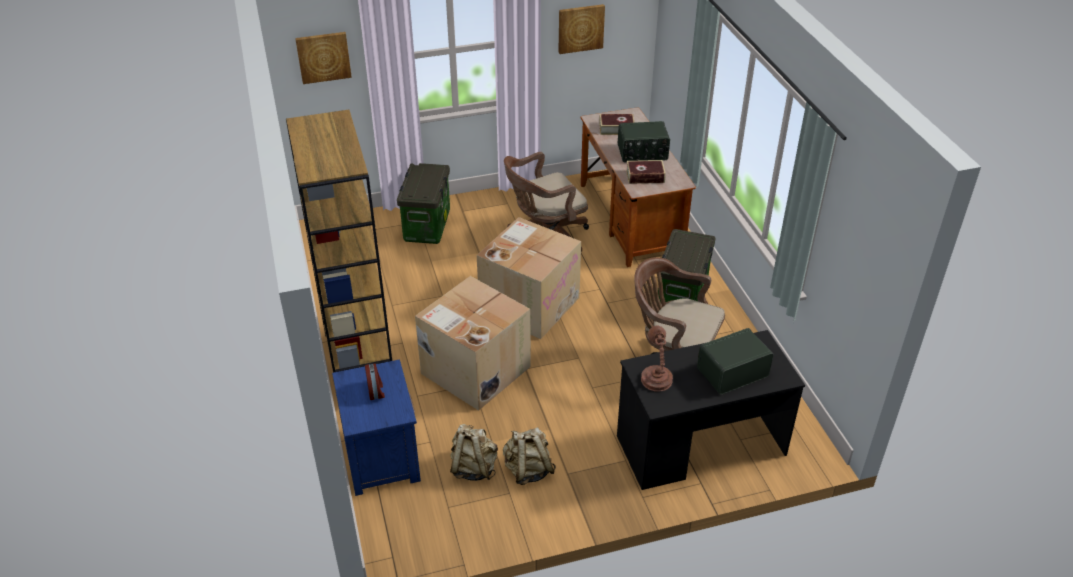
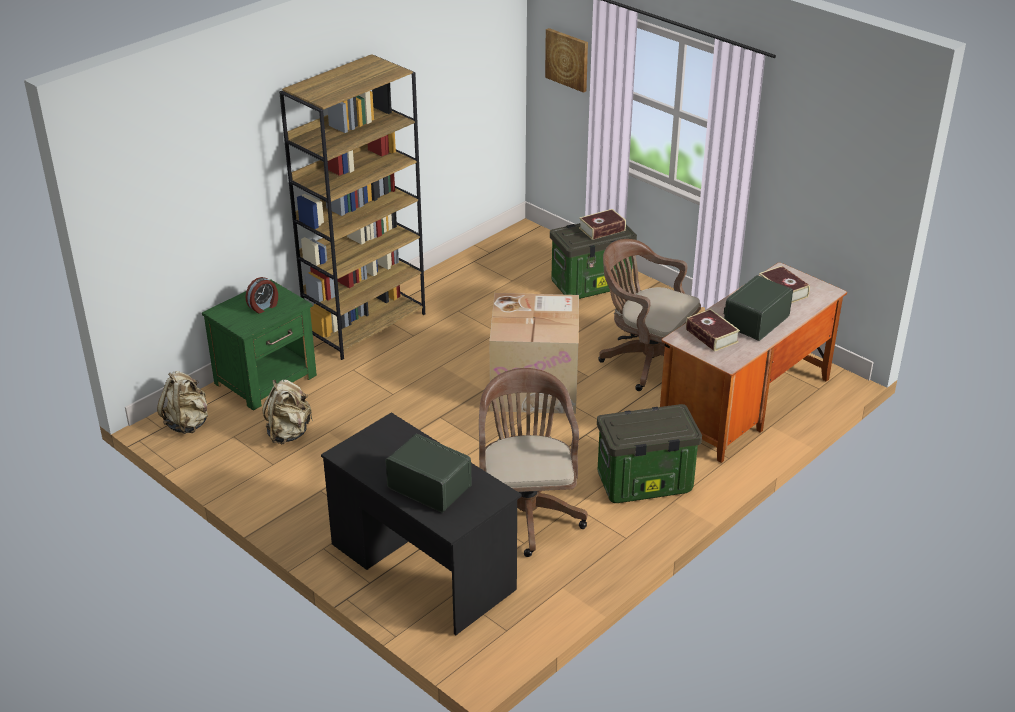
camera: 60 degrees right, 5 degrees down
(382, 456) = (267, 379): blue nightstand -> green nightstand
(425, 176) = (602, 229): none -> book
(474, 370) = (412, 388): cardboard box -> none
(528, 470) = (308, 465): beige backpack -> beige backpack (188, 423)
(580, 28) = (810, 157): picture -> none
(642, 153) = (755, 321): radio -> radio turned 75 degrees clockwise
(655, 378) = (382, 440): brown table lamp -> none

